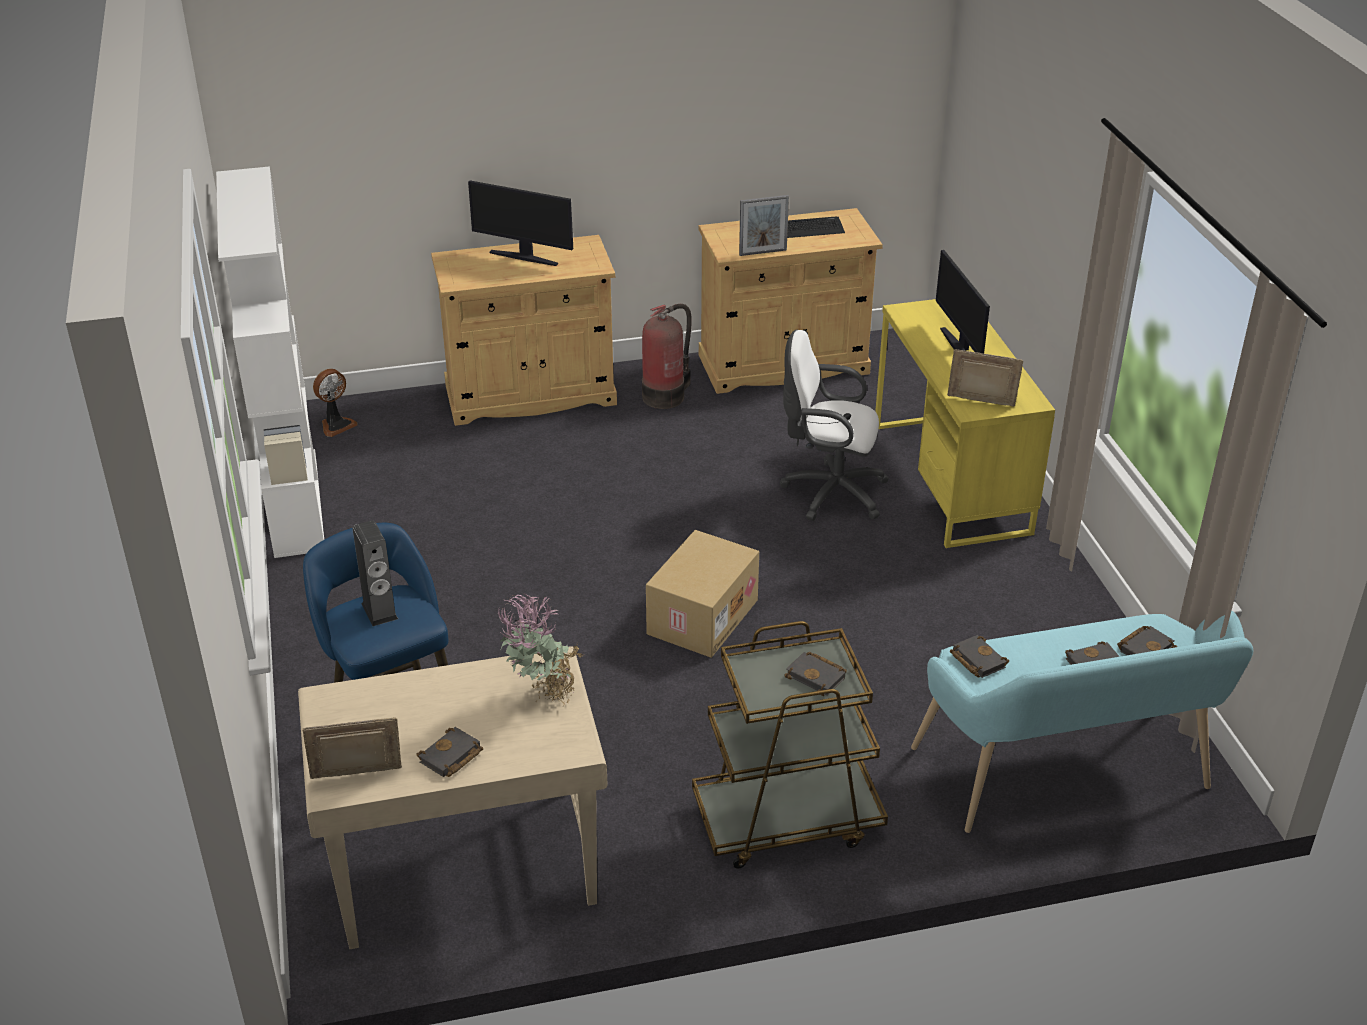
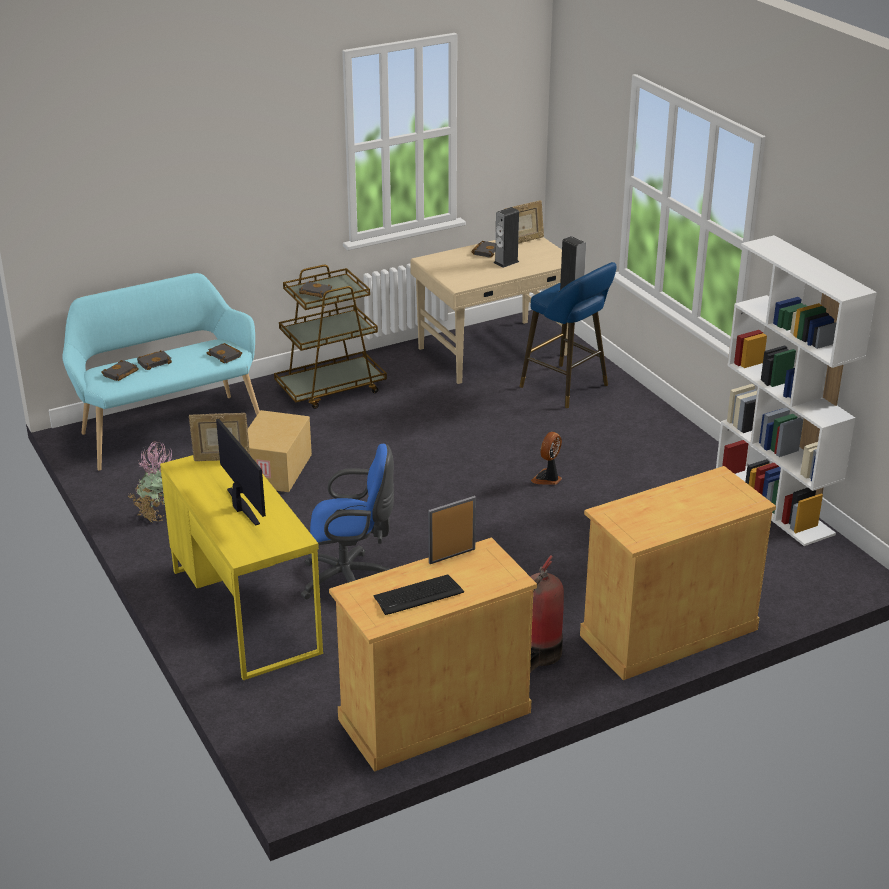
camera: 165 degrees right, 5 degrees down
(336, 425) = (812, 572): fan -> fan (548, 479)
(433, 714) = (506, 262): none -> speaker
(524, 257) = (683, 513): monitor -> none
(542, 697) = (456, 273): potted plant -> potted plant (156, 514)
(701, 616) = (420, 476): cardboard box -> cardboard box (276, 470)
(829, 492) = (351, 580): white office chair -> blue office chair

